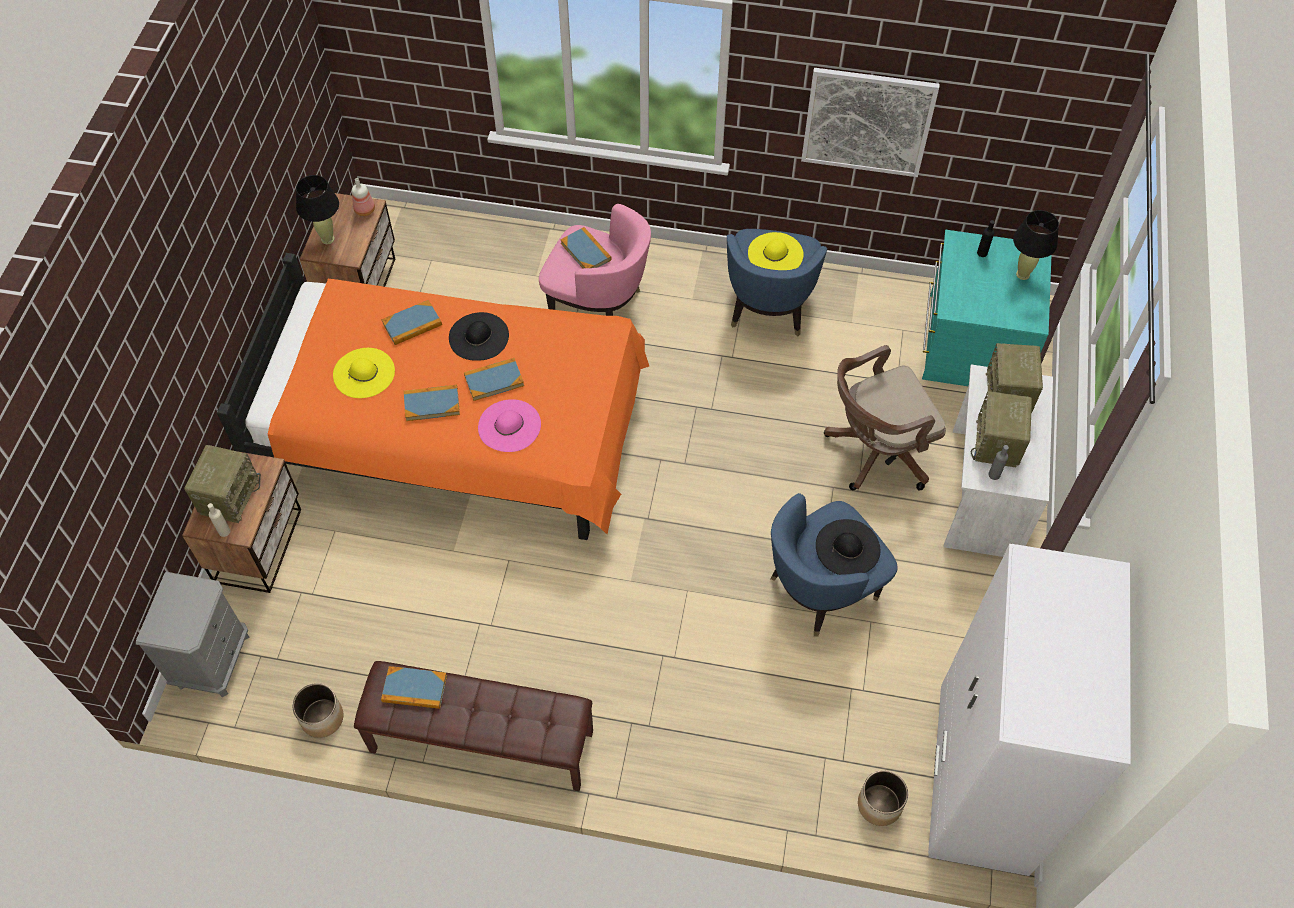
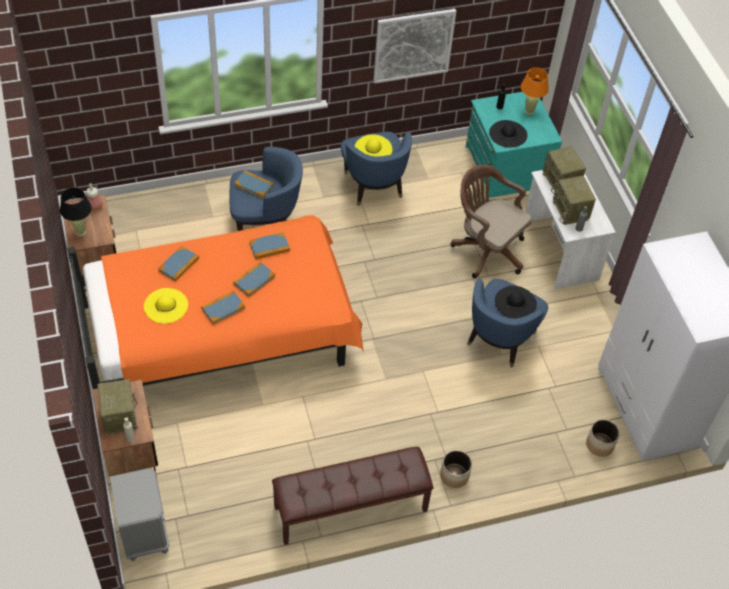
camera: 30 degrees left, 5 degrees down
(322, 717) = (240, 538): planter -> planter (454, 475)
(414, 689) = (310, 483): book -> book (269, 247)
(479, 337) = (227, 257): black hat -> black hat (508, 134)
(509, 426) = (281, 303): pink hat -> none
(598, 305) = (265, 221): pink armchair -> blue armchair
(875, 452) = (486, 249): brown office chair -> brown office chair turned 90 degrees clockwise
(1022, 274) = (529, 112): black table lamp -> orange table lamp

